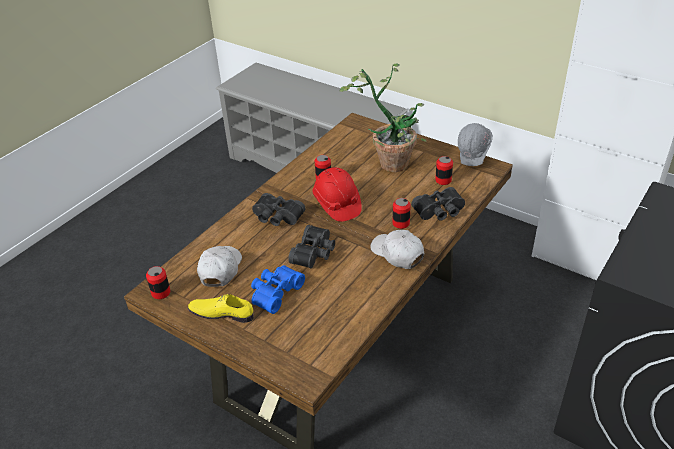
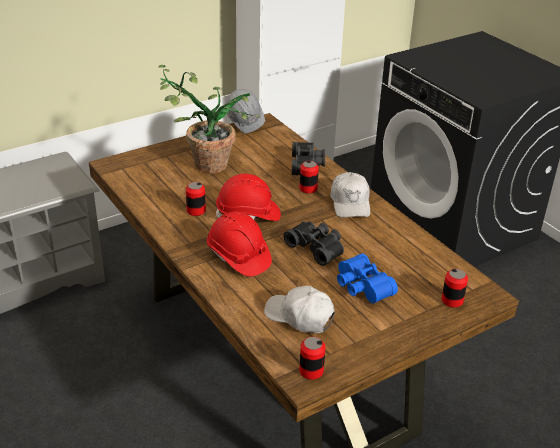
camera: 70 degrees left, 5 degrees down
(221, 312) = (371, 330): yellow shoe -> none
(277, 217) = (238, 257): black binoculars -> red hard hat
(397, 254) = (350, 203): white cap -> white cap turned 75 degrees counterclockwise
(443, 180) = (262, 149): can -> can (452, 300)

